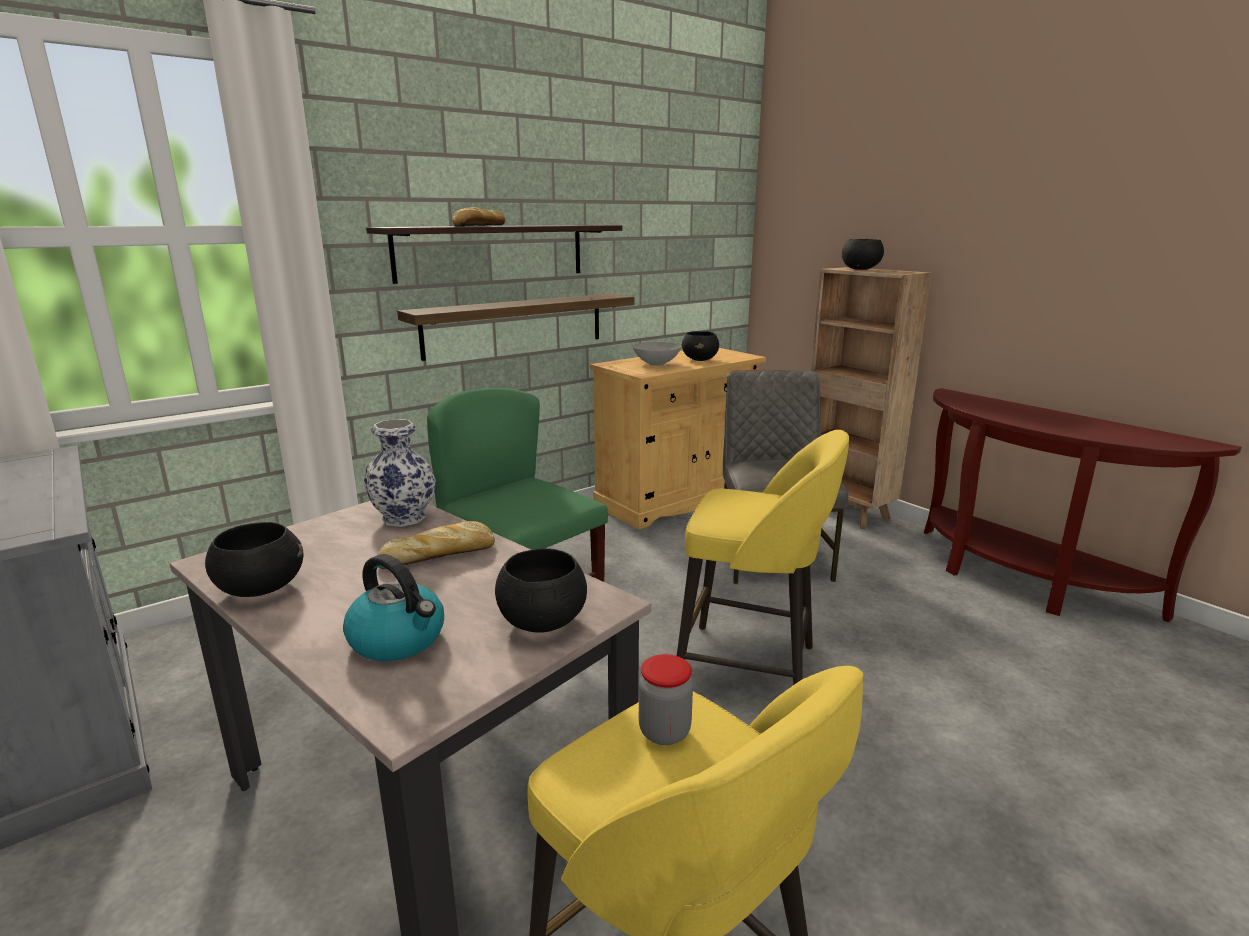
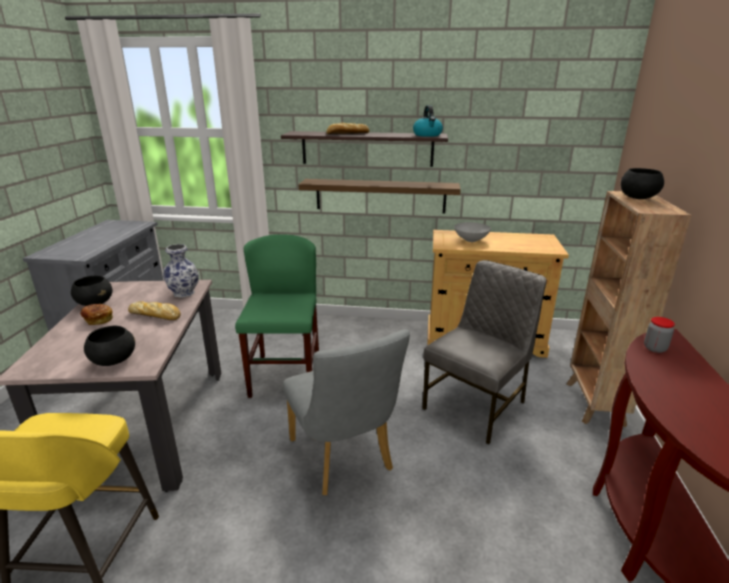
camera: 45 degrees right, 5 degrees up
(343, 601) = (98, 320): none -> bread
(399, 640) = (76, 343): kettle -> kettle (427, 135)
(664, 731) = (72, 428): jar -> jar (655, 348)
(700, 360) = (510, 244): black bowl -> none
(751, 669) = (344, 459): yellow stool -> grey chair

